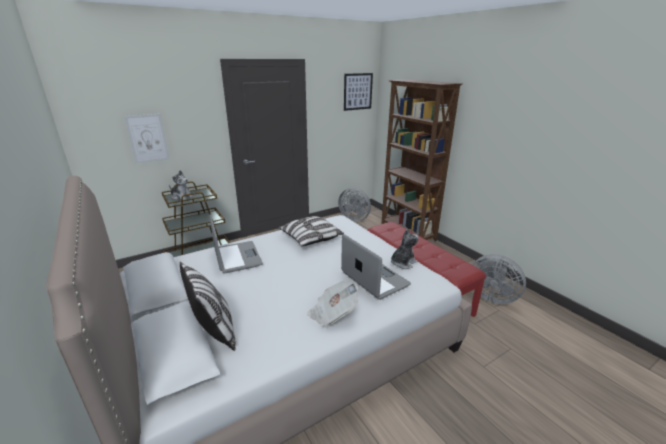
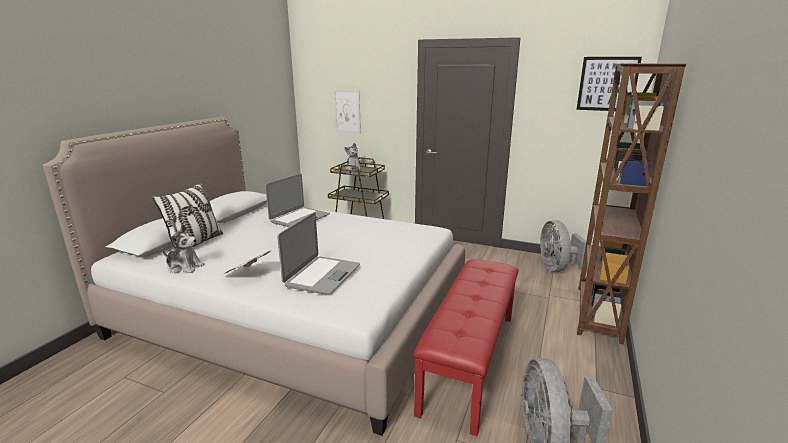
camera: 55 degrees right, 5 degrees down
(310, 238) = (369, 231): pillow -> none
(402, 263) = (379, 283): plush toy -> plush toy (184, 267)

